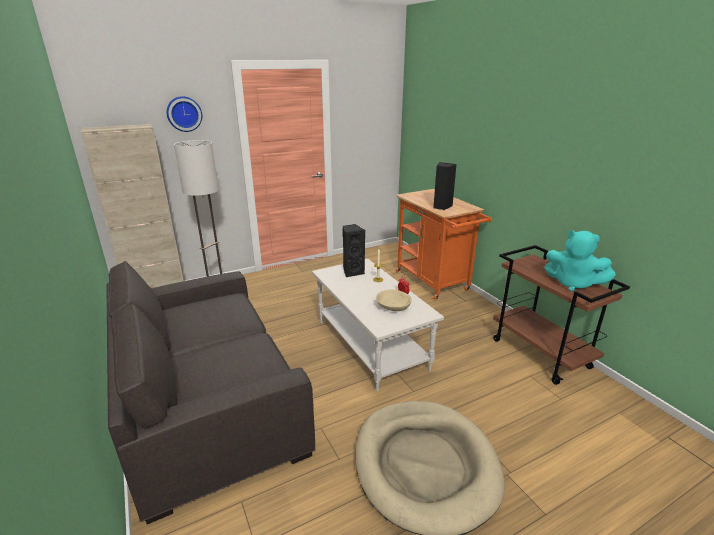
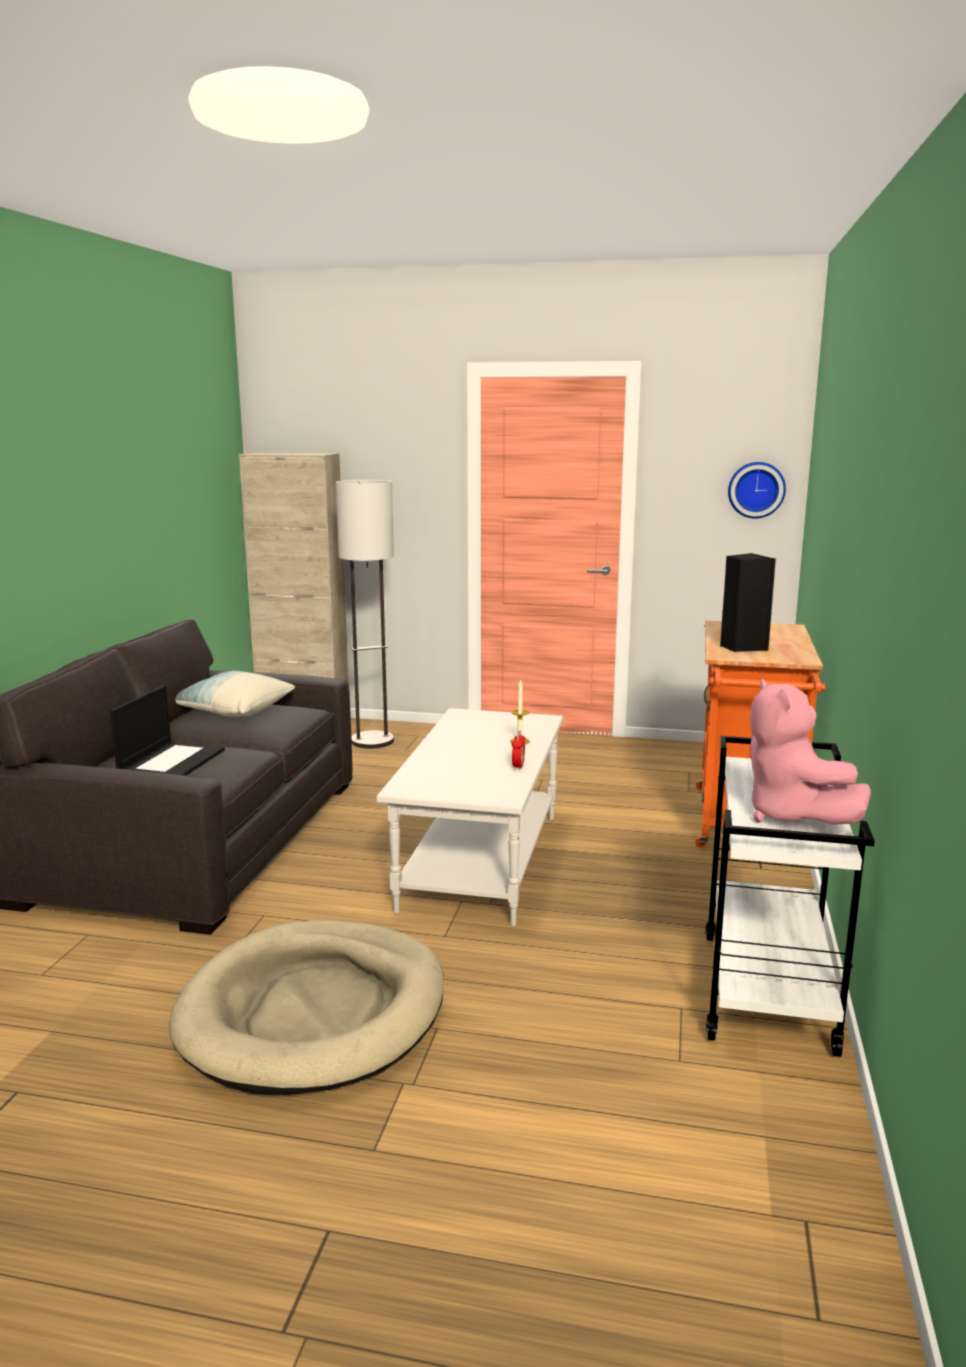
camera: 40 degrees right, 10 degrees down
(184, 114) = (387, 442): wall clock -> wall clock (756, 489)
(194, 314) = (233, 710): none -> pillow
(225, 366) = (172, 761): none -> laptop
(352, 272) = (501, 724): black speaker -> none
(393, 307) = (470, 774): beige bowl -> none
(541, 354) = (769, 993): brown cart -> white cart
(573, 283) = (792, 816): turquoise plush toy -> pink plush toy

